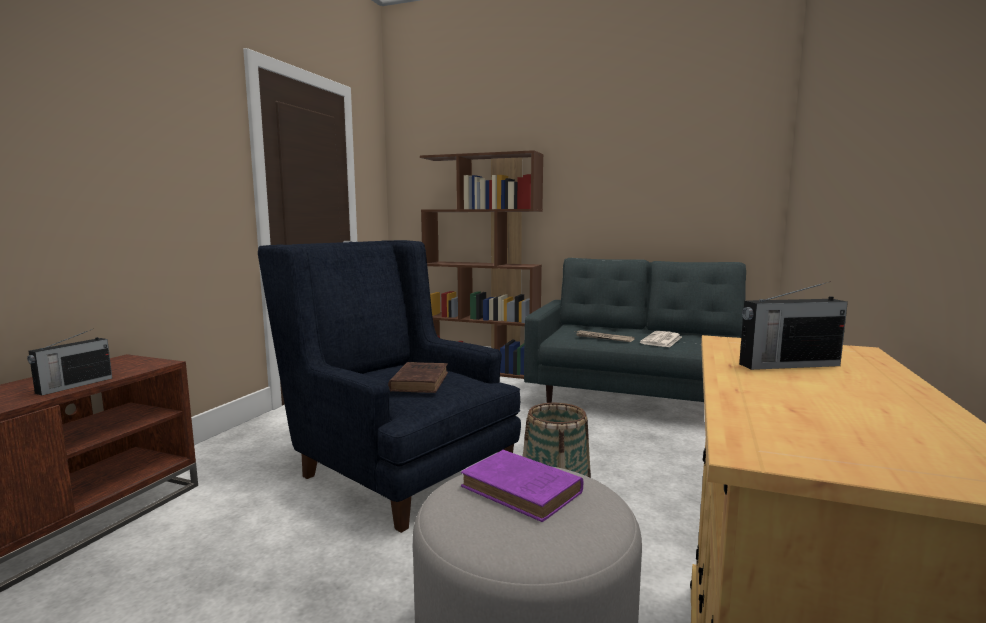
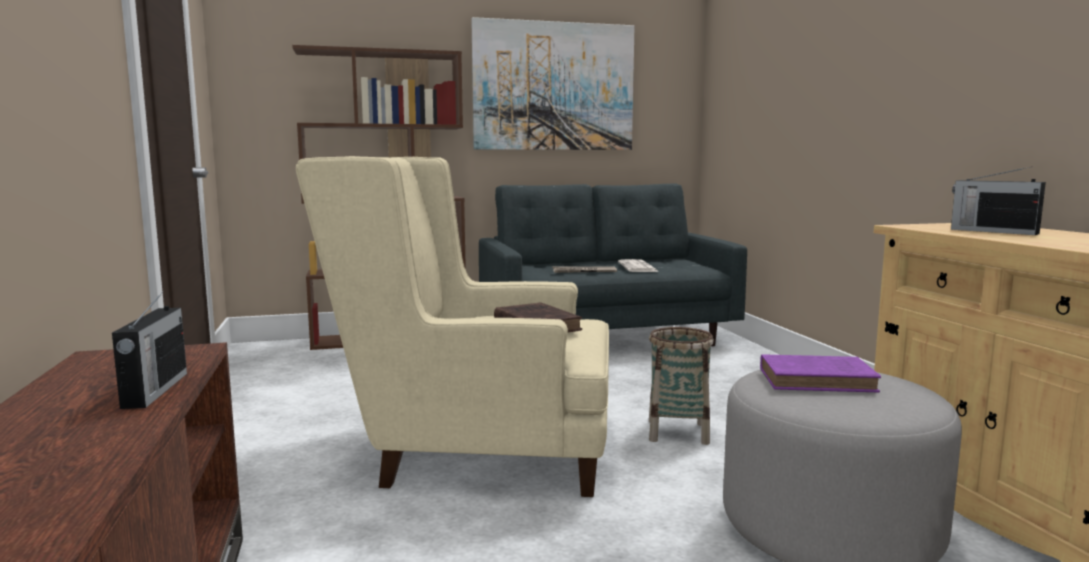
camera: 35 degrees left, 0 degrees up
(395, 468) = (477, 449): blue armchair -> beige armchair
(627, 173) = (554, 87): none -> picture
(787, 365) = (992, 231): radio -> radio turned 90 degrees clockwise

